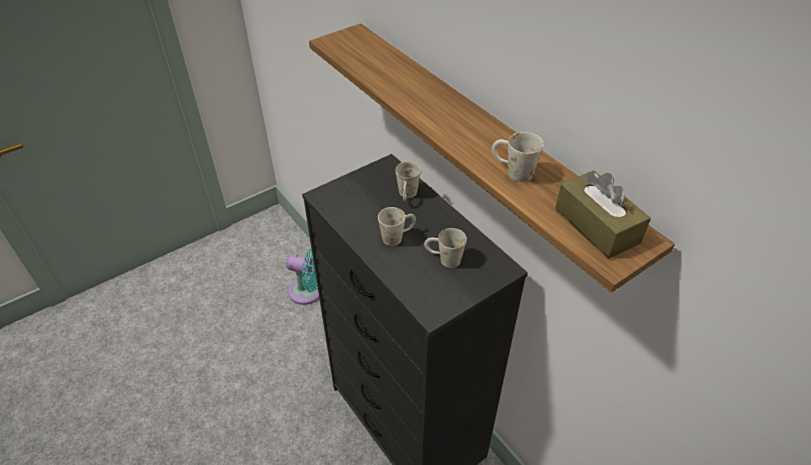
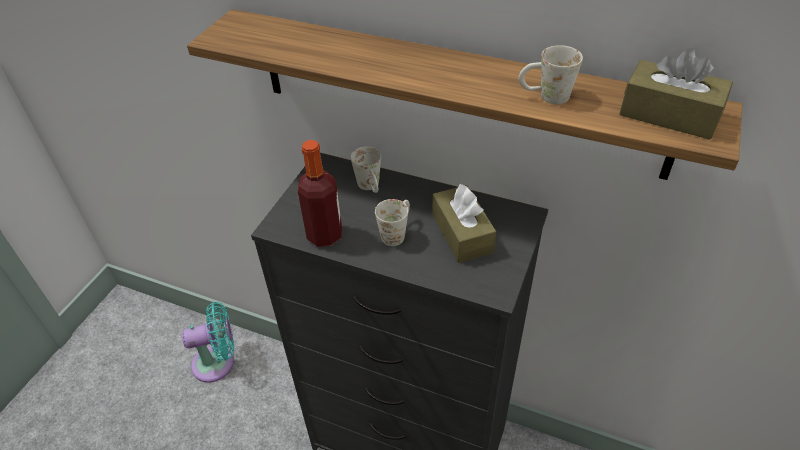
camera: 30 degrees left, 0 degrees up
(348, 216) = (325, 235): none -> bottle
(443, 259) = (462, 234): white mug -> brown tissue box

